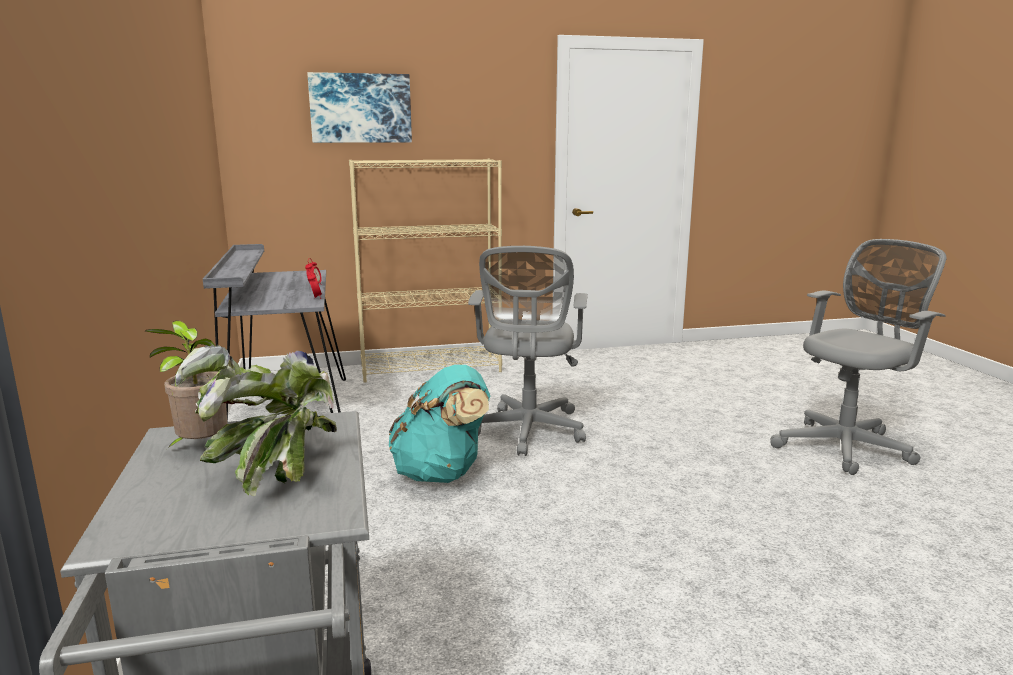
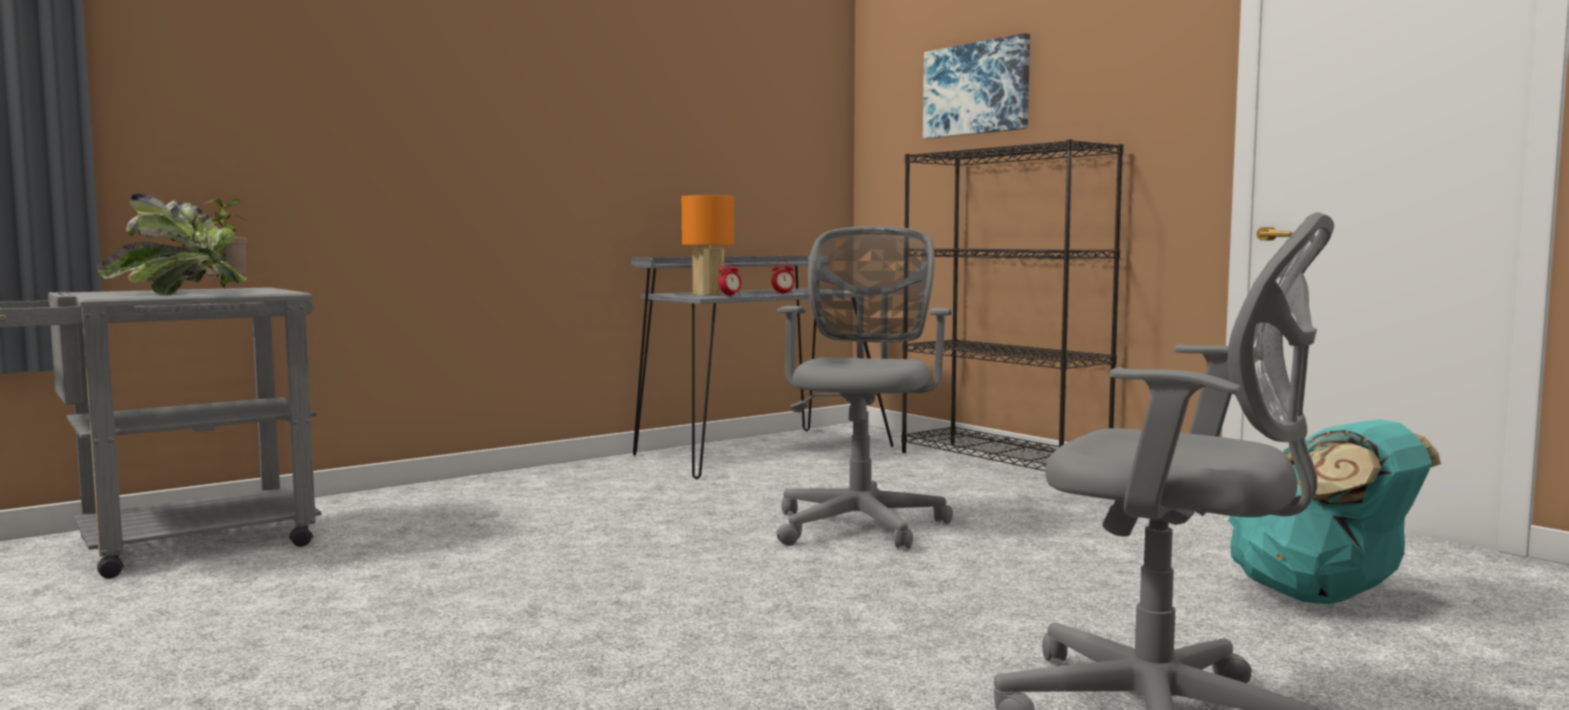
camera: 65 degrees right, 10 degrees down
(274, 299) = (709, 294): none -> orange table lamp
(431, 368) = (1003, 463): beige bookcase -> black bookcase
(442, 473) = (691, 511): turquoise backpack -> turquoise backpack (1323, 597)
(528, 432) = (861, 524): grey office chair -> grey office chair turned 120 degrees clockwise

